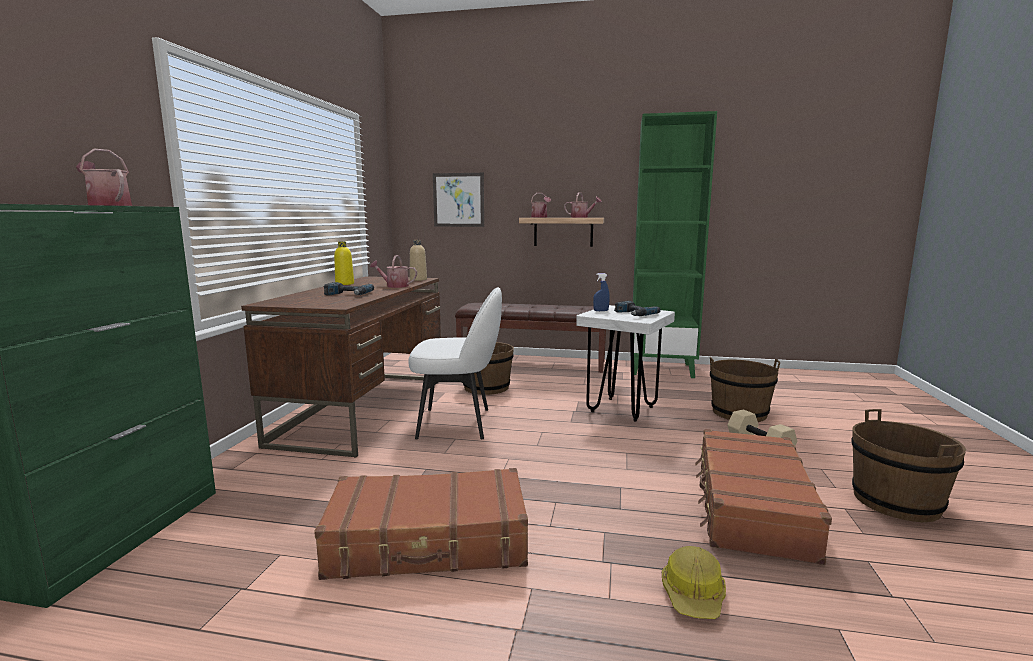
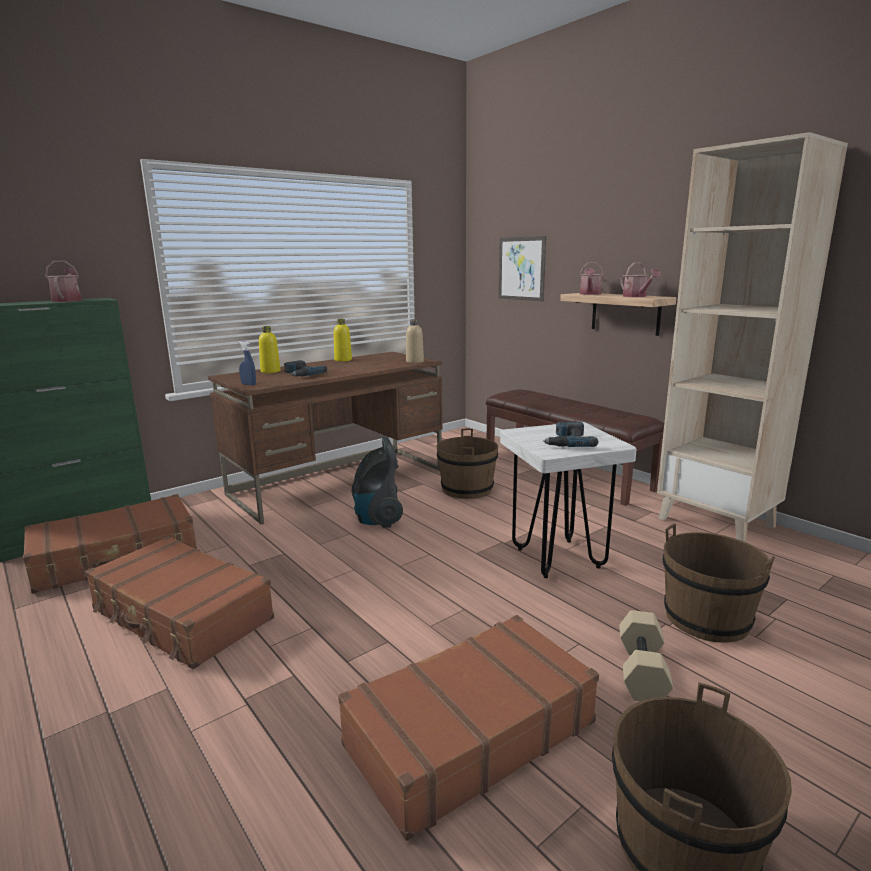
camera: 40 degrees right, 5 degrees up
(237, 535) = (116, 556): none -> brown suitcase
(304, 296) = (270, 371): none -> yellow bottle
(394, 286) = (367, 368): watering can -> none
(457, 423) = (377, 519): white chair -> vacuum cleaner
(601, 311) = (545, 429): blue spray bottle -> blue spray bottle (248, 384)
(662, 369) = (717, 522): green bookcase -> beige bookcase
(693, 595) = (244, 774): hard hat -> none

